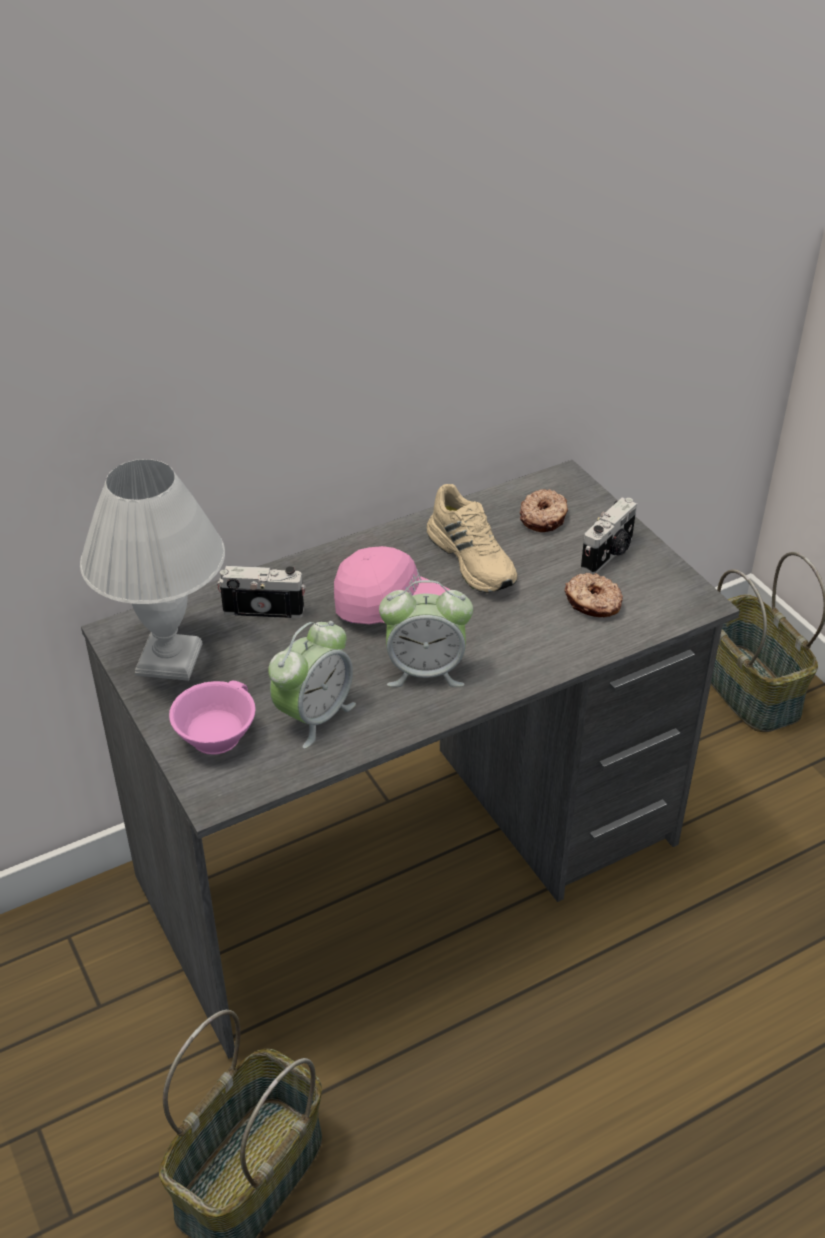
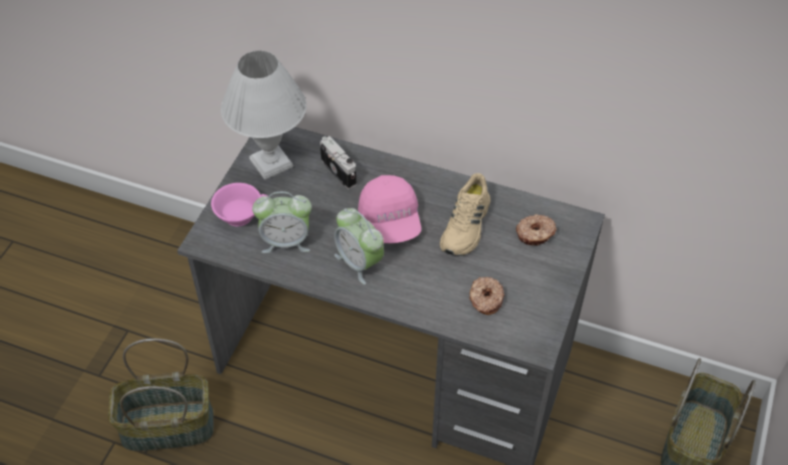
camera: 50 degrees right, 10 degrees up
(609, 554) = (535, 281): camera -> none

